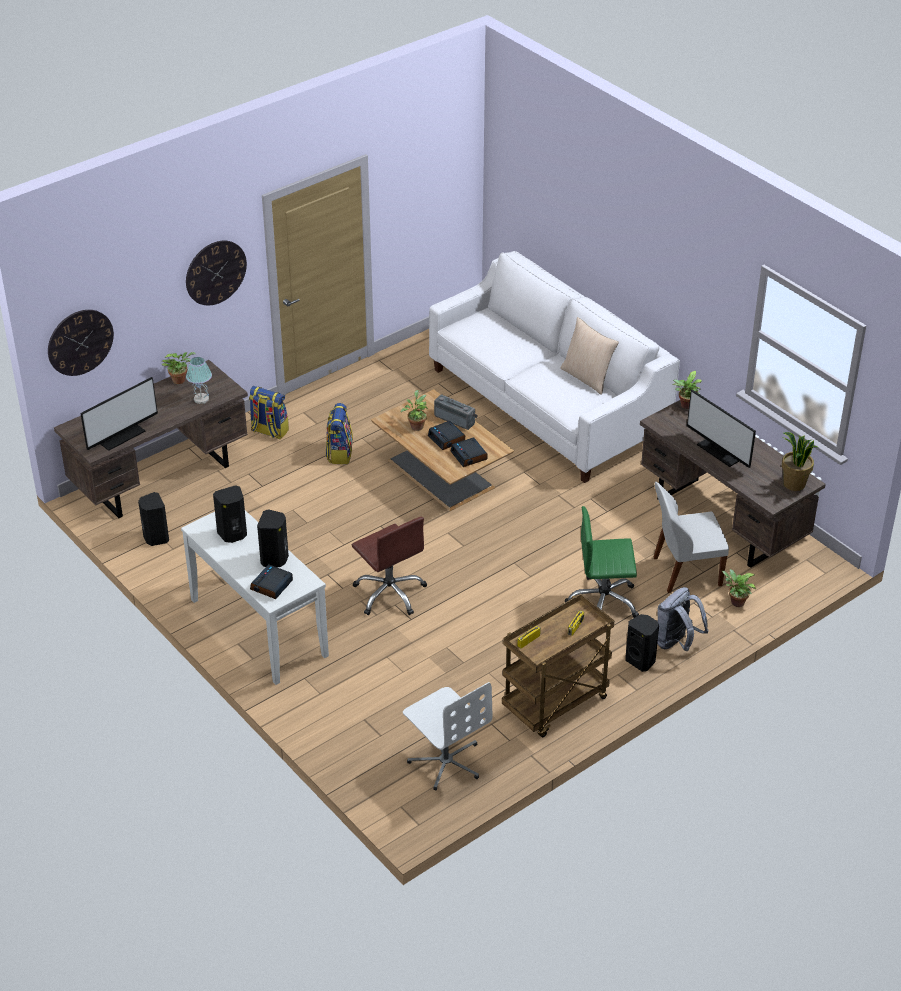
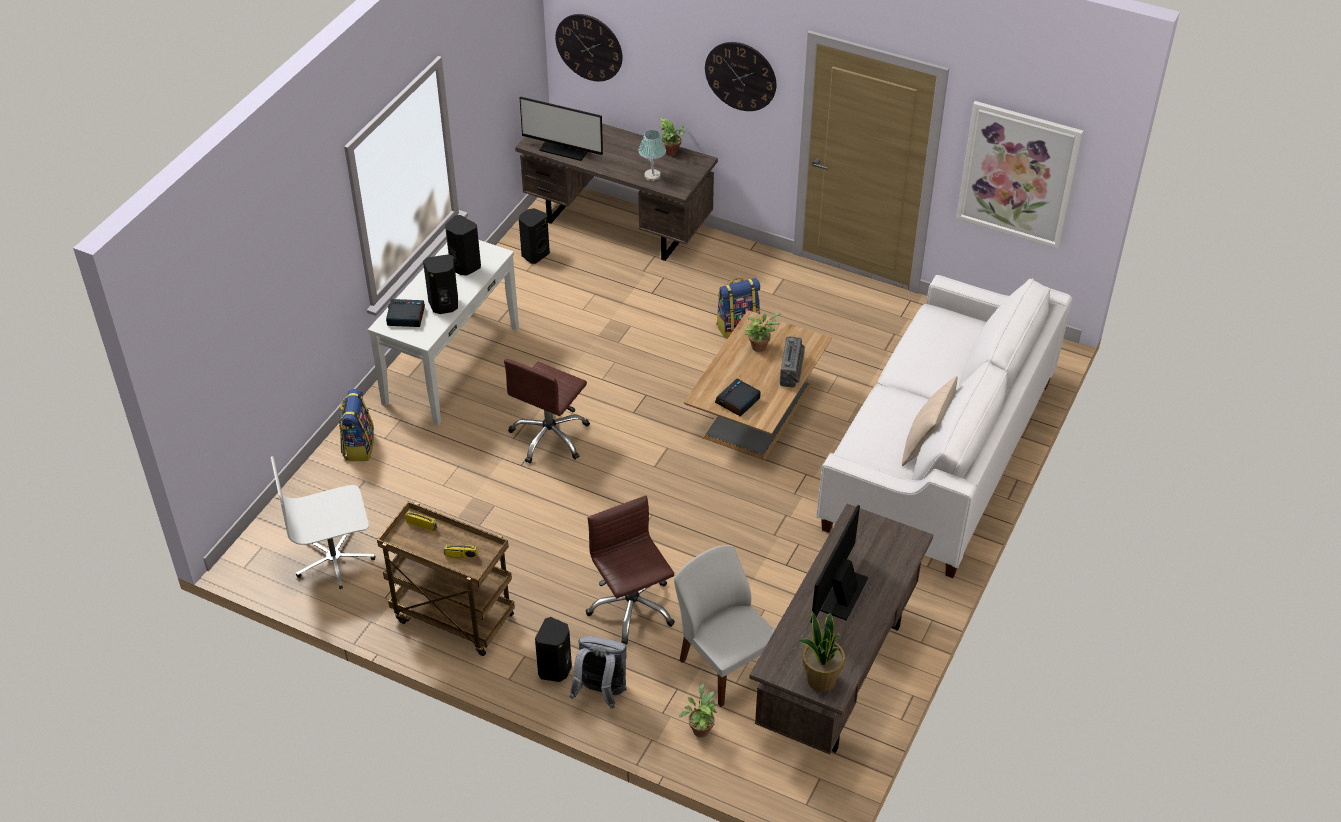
camera: 65 degrees right, 5 degrees up
(269, 431) = (736, 267): backpack -> backpack (358, 446)
(425, 203) = (1018, 174): none -> picture
(446, 761) = (334, 559): white office chair -> white office chair turned 45 degrees clockwise
(447, 439) = (754, 375): alarm clock -> none
(603, 602) = (631, 608): green office chair -> brown office chair
(686, 406) = (904, 536): potted plant -> none

